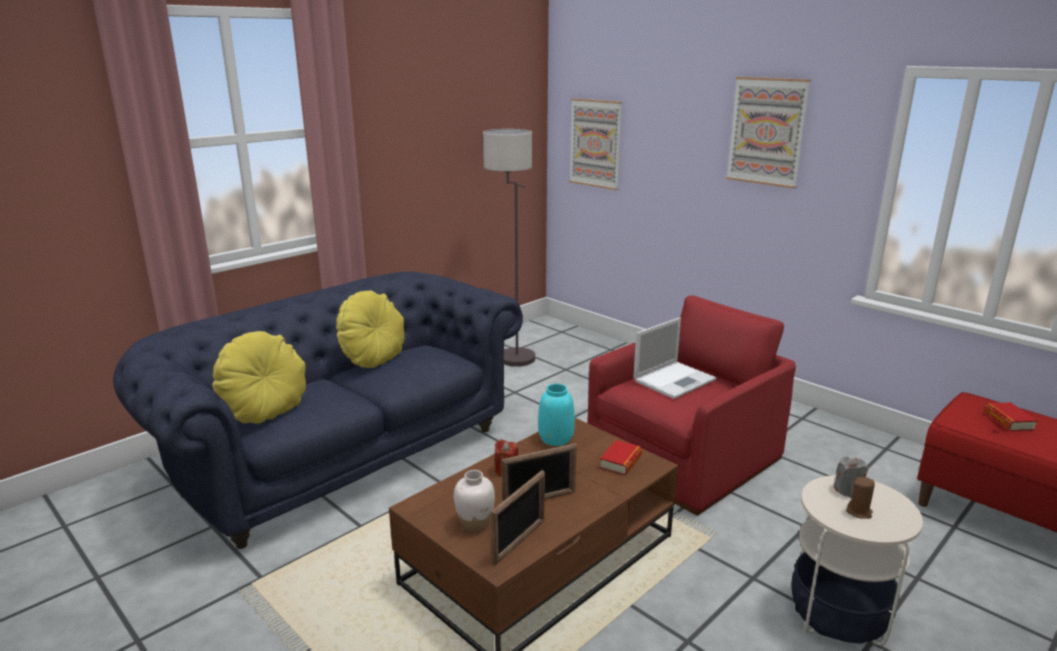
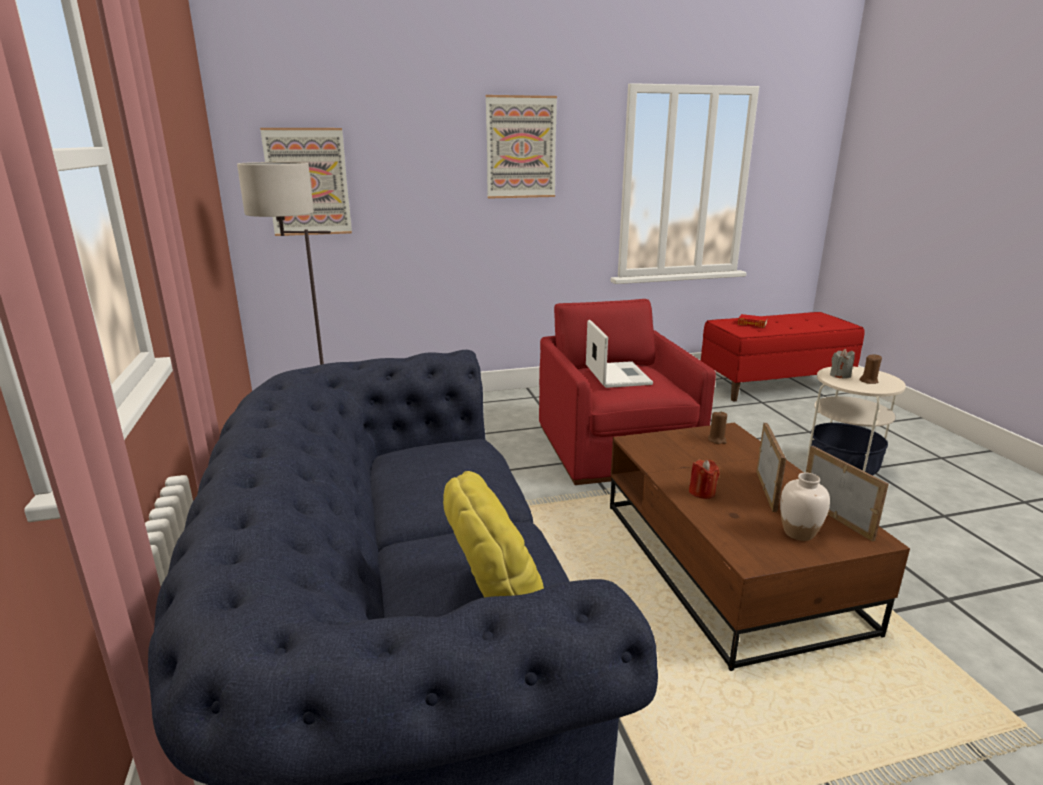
camera: 60 degrees left, 0 degrees up
(373, 361) = (402, 492): yellow pillow -> none
(556, 439) = (655, 454): turquoise vase -> none
(620, 462) = (717, 440): book -> brown candle

